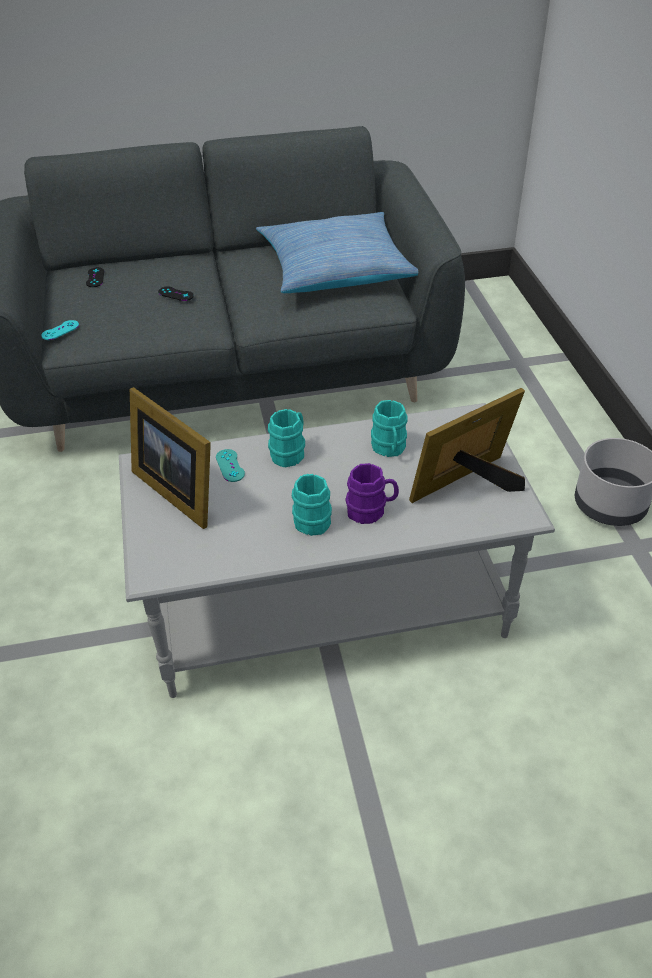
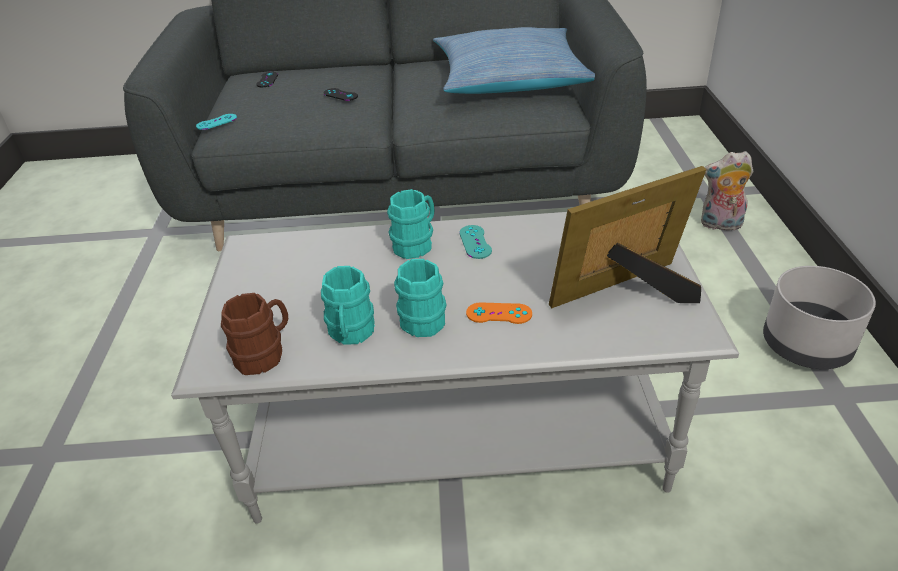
camera: 10 degrees right, 5 degrees down
(178, 489) = (277, 274): picture frame -> none
(192, 559) = (265, 353): none -> brown mug
(230, 465) = (343, 253): turquoise game controller -> turquoise game controller (475, 242)
(371, 511) = (499, 313): purple mug -> orange game controller
(389, 449) = (534, 247): turquoise mug -> turquoise mug (351, 333)
(534, 395) = (720, 225): none -> plush toy

